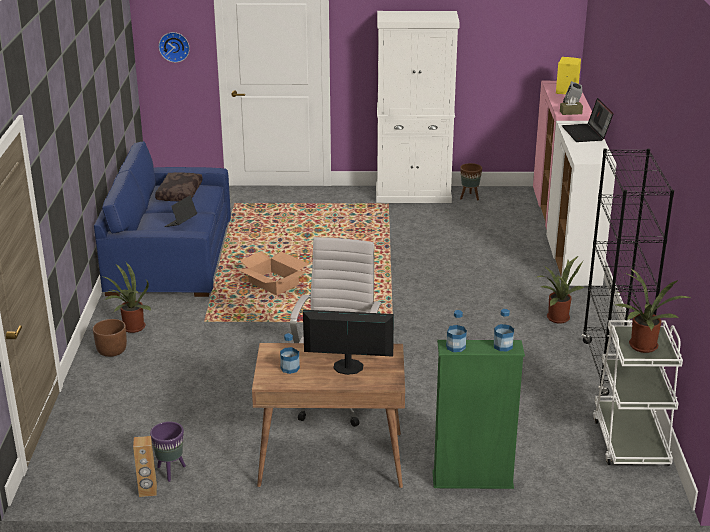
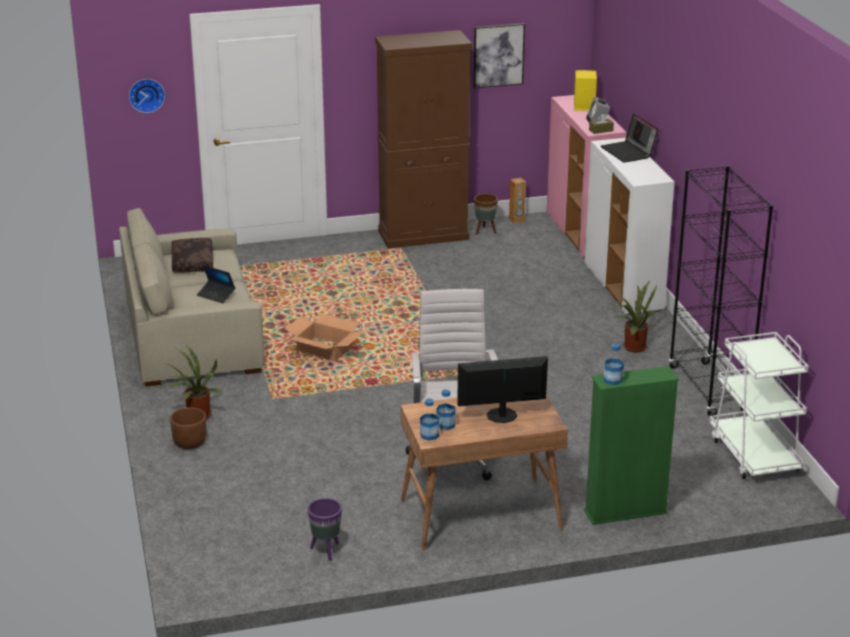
camera: 15 degrees left, 0 degrees up
(148, 491) = (314, 572): brown speaker -> brown speaker (517, 220)
(169, 256) = (191, 334): blue sofa -> beige sofa
(181, 223) = (216, 295): laptop -> laptop turned 75 degrees counterclockwise
(413, 195) = (423, 235): white cabinet -> brown cabinet
(493, 37) = (498, 55): none -> picture
(503, 346) = (655, 373): bottle -> bottle (429, 435)
(642, 348) = (765, 360): potted plant -> none

